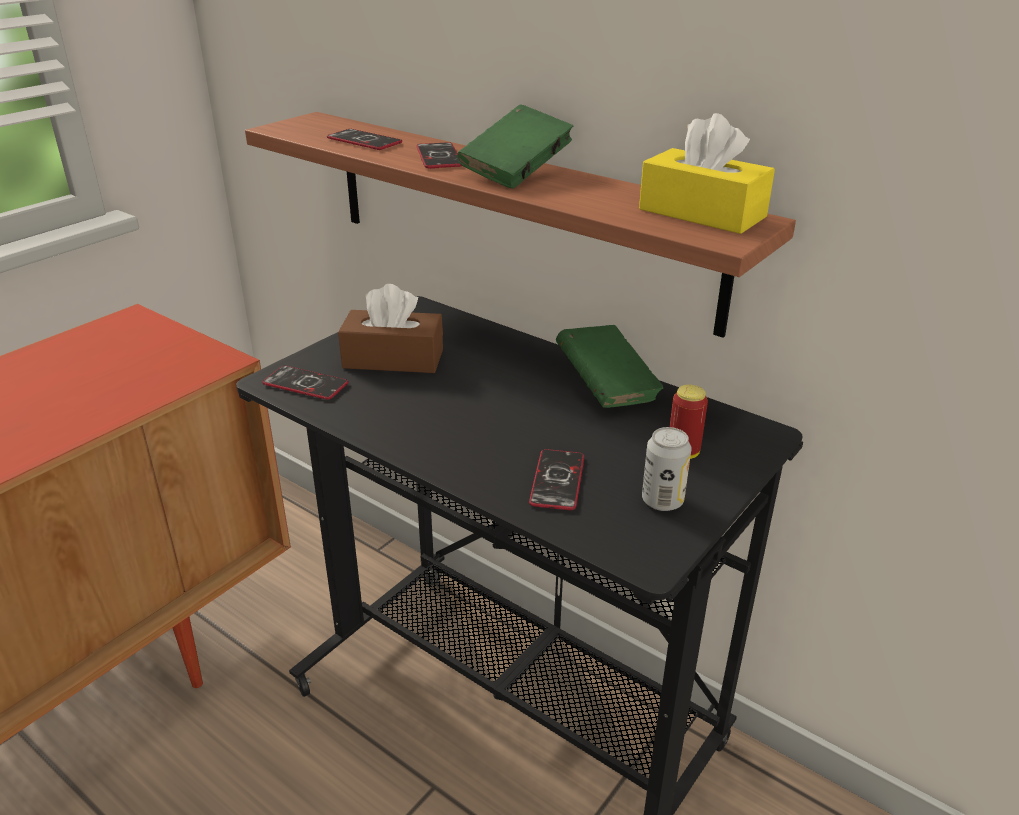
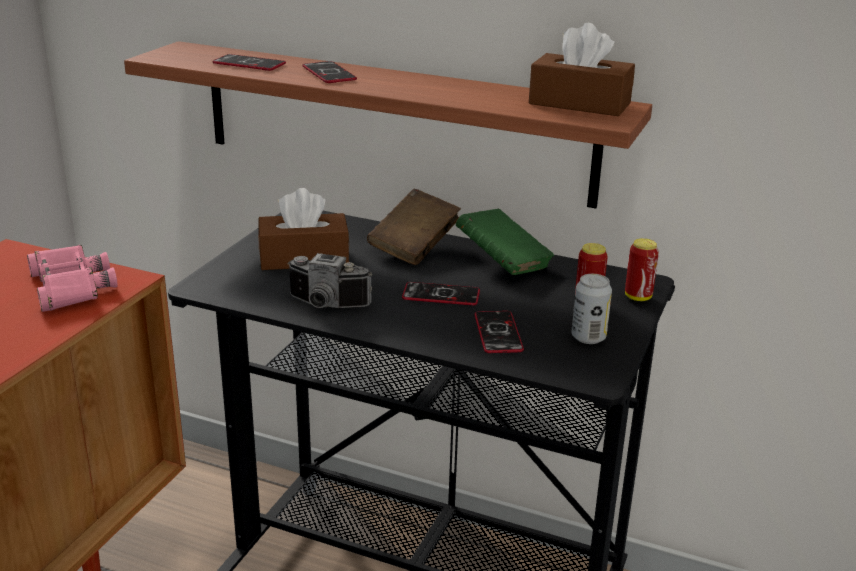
camera: 15 degrees left, 5 degrees down
(163, 363) = (70, 287): none -> pink binoculars
(305, 384) = (235, 286): phone -> phone (441, 295)
(385, 419) = (325, 305): none -> camera
(516, 172) = (406, 82): green book -> none
(517, 357) = (414, 246): none -> brown book
(702, 213) = (579, 103): yellow tissue box -> brown tissue box
(747, 453) = (638, 297): none -> can

